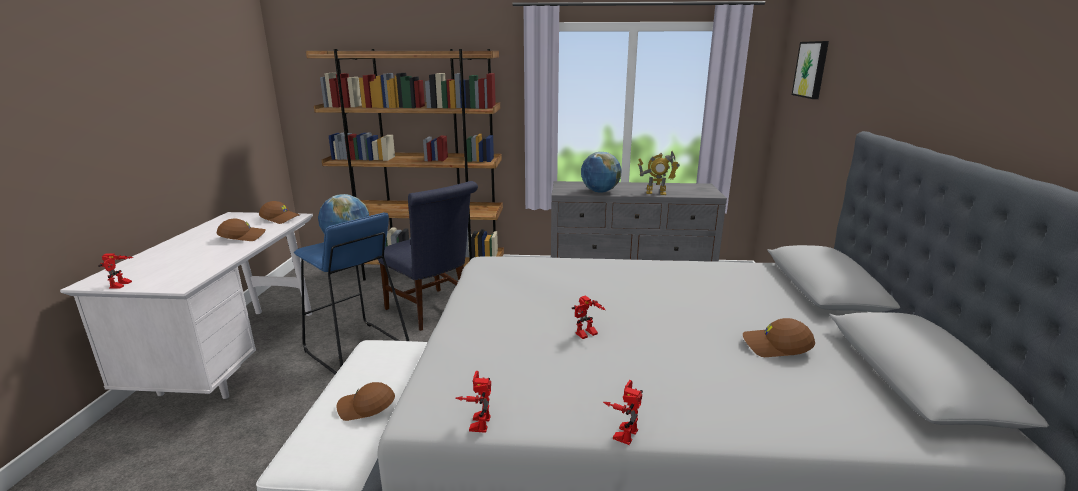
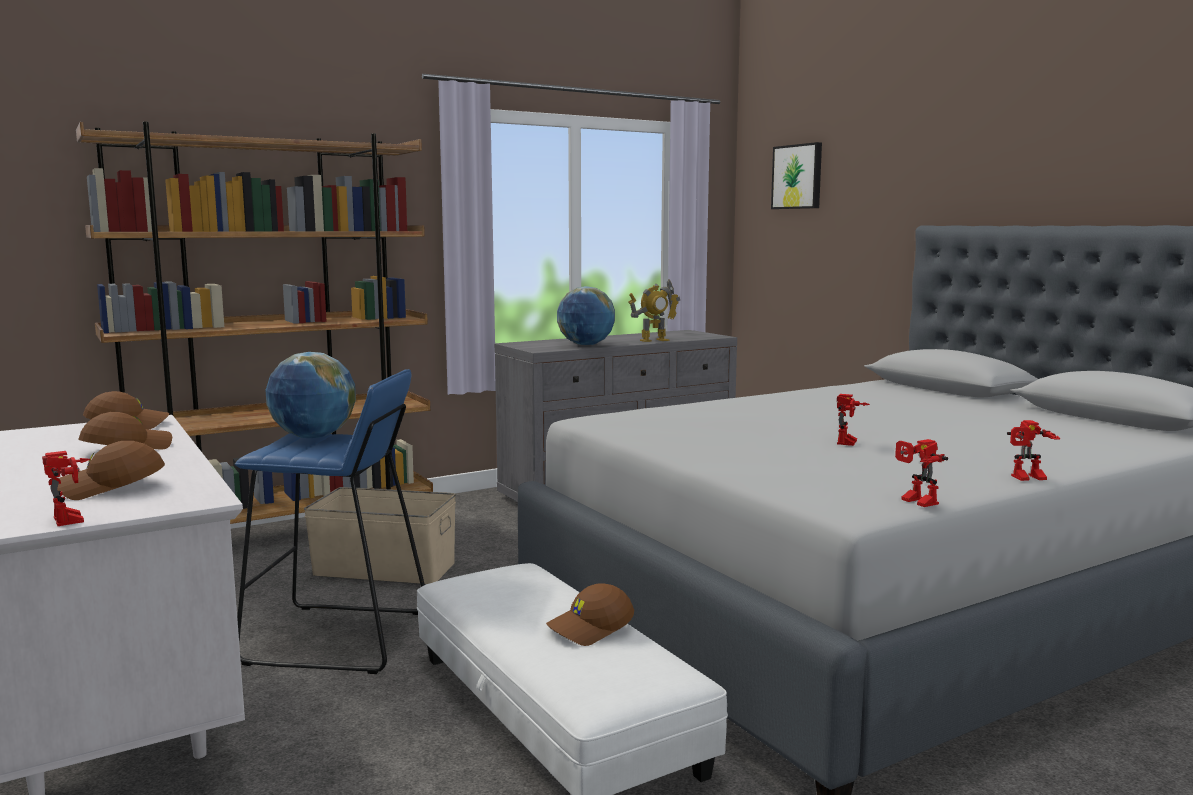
camera: 35 degrees left, 10 degrees down
(432, 310) = (385, 569): blue chair -> beige storage box
(622, 432) = (1028, 478): toy robot -> toy robot turned 90 degrees counterclockwise
(776, 347) = (1005, 421): brown cap -> brown cap (110, 488)

